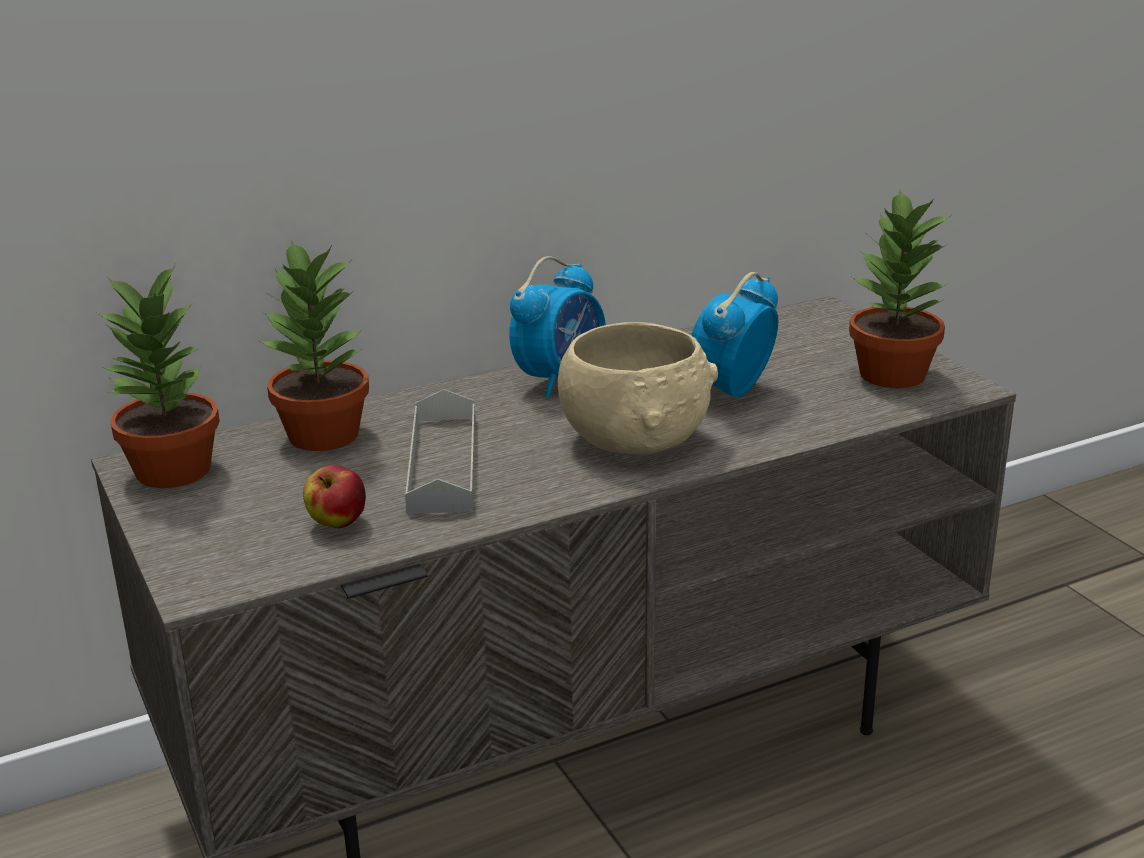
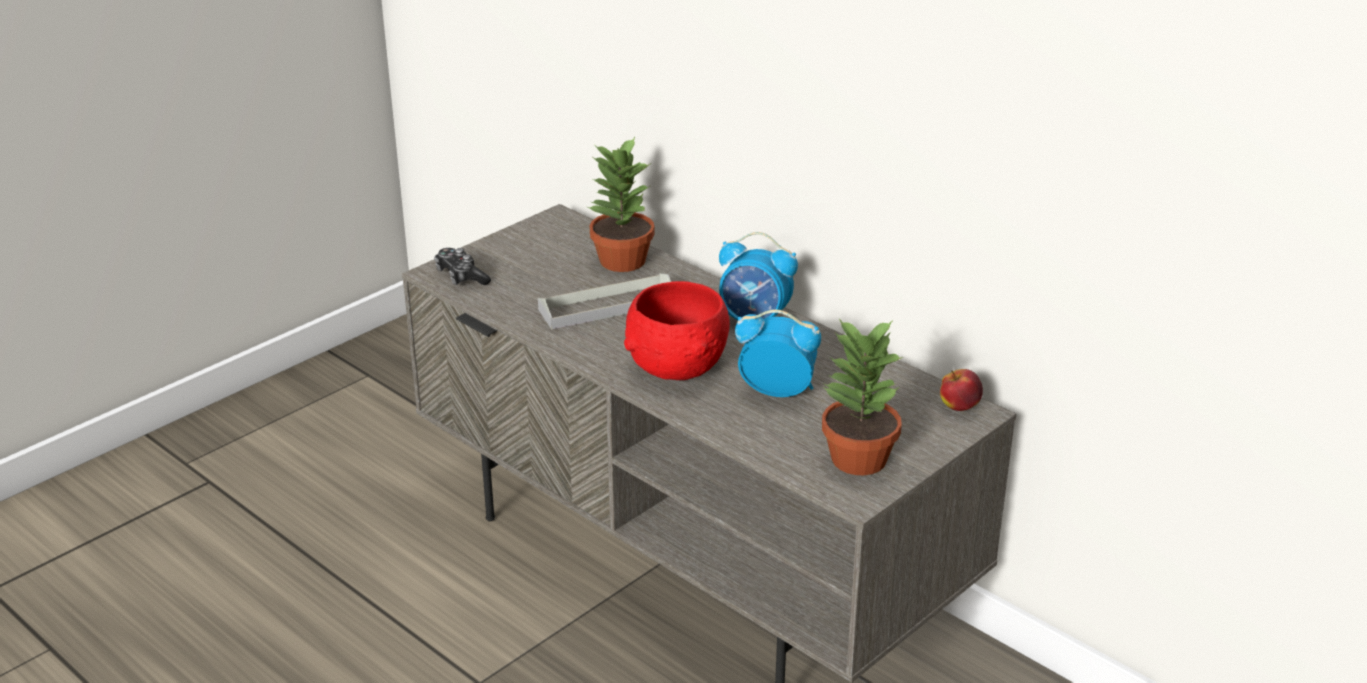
camera: 70 degrees right, 5 degrees up
(175, 471) = (554, 230): potted plant -> none
(238, 565) = (461, 276): none -> game controller
(337, 523) = (517, 292): apple -> apple (959, 407)
(635, 439) = (678, 366): beige bowl -> red bowl

